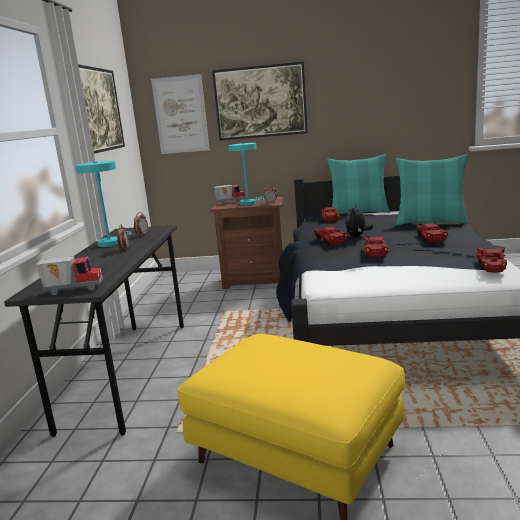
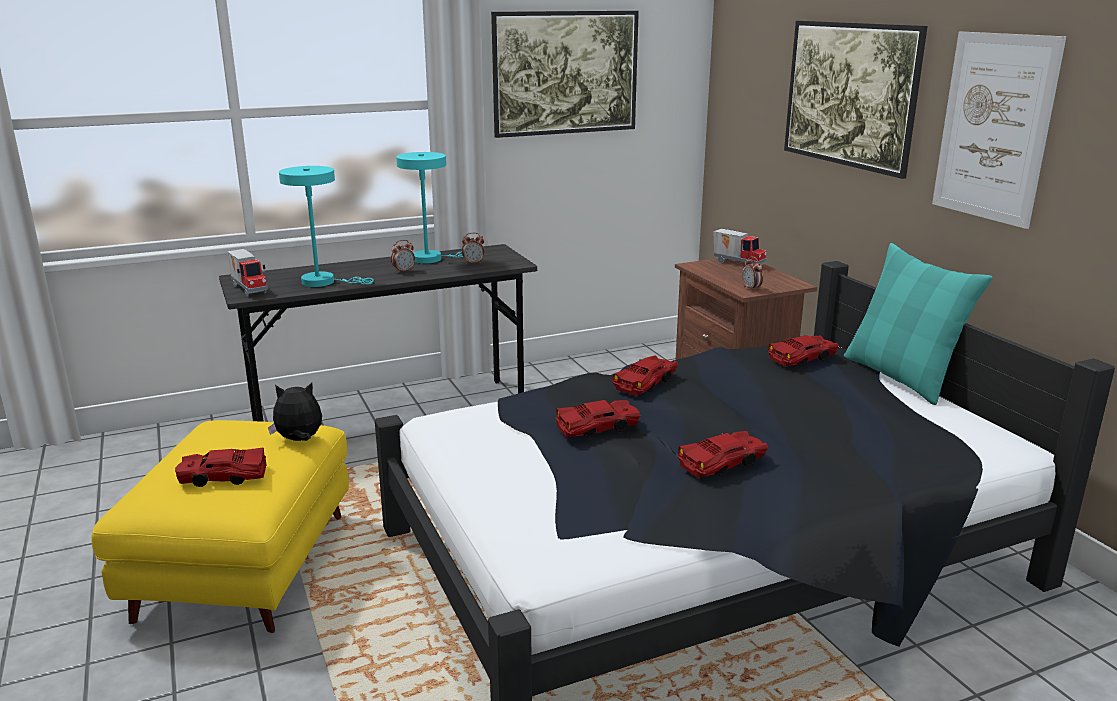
camera: 60 degrees right, 5 degrees up
(180, 115) = (752, 91): picture -> picture (994, 128)
(249, 203) = (739, 276): turquoise table lamp -> turquoise table lamp (324, 282)
(357, 236) = (683, 399): plush toy -> plush toy (299, 440)
(430, 222) = (864, 454): turquoise pillow -> none
(491, 265) = (575, 540): red toy car -> red toy car (223, 476)

